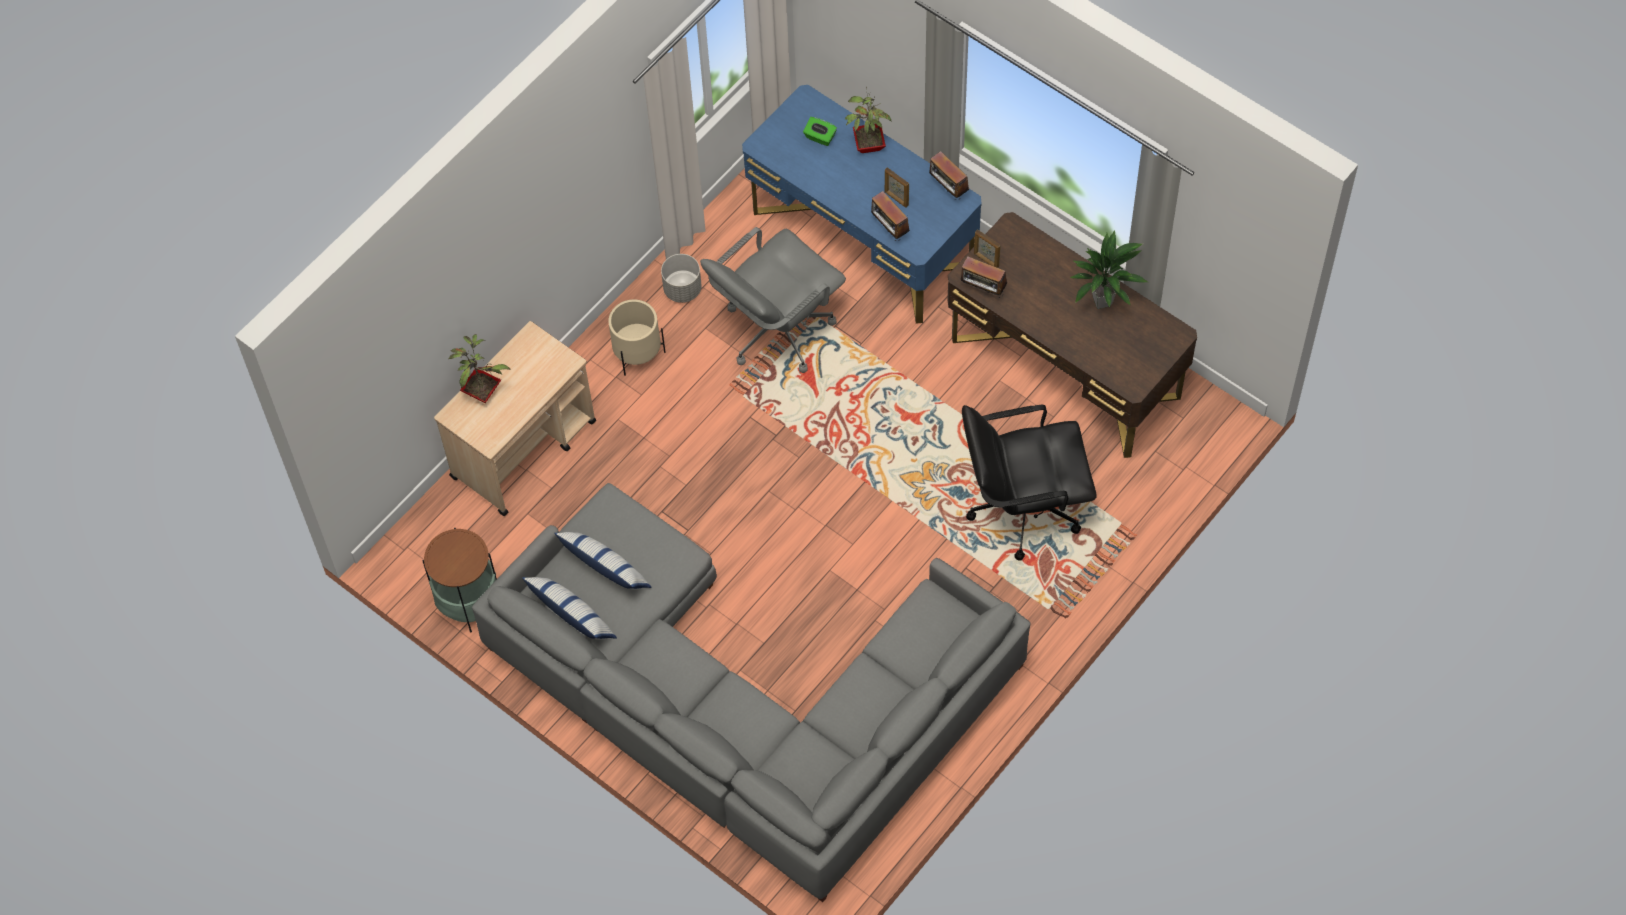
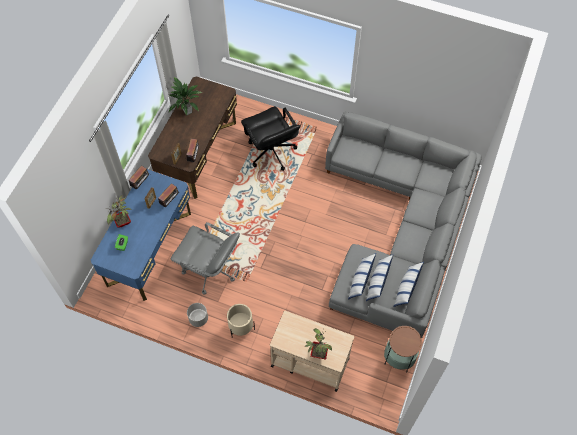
camera: 110 degrees left, 0 degrees up
(622, 541) = (360, 280): none -> pillow

